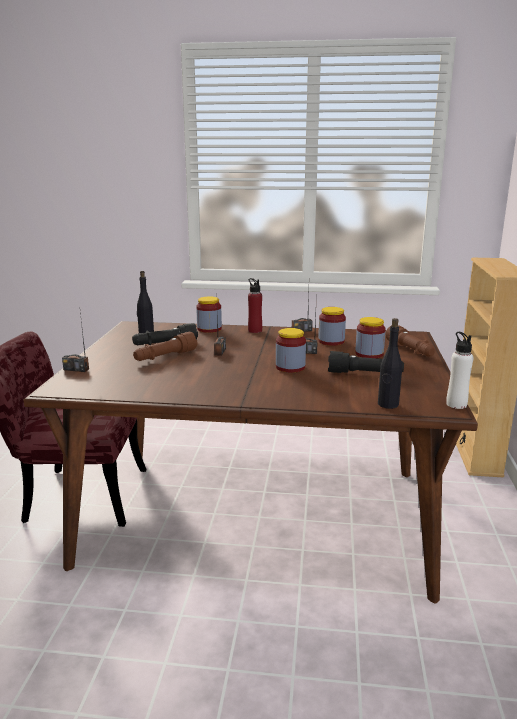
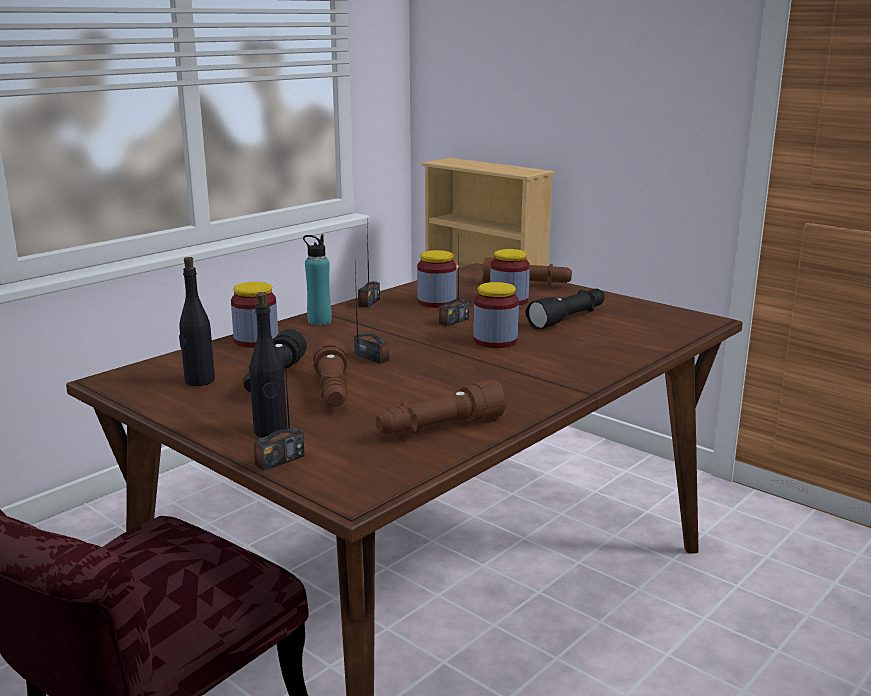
camera: 55 degrees left, 0 degrees up
(145, 386) = (439, 428): none -> brown flashlight
(255, 330) = (319, 321): red bottle -> turquoise bottle
(388, 404) = (667, 335): black bottle -> black bottle (270, 431)
(456, 404) = (697, 313): white bottle -> none

